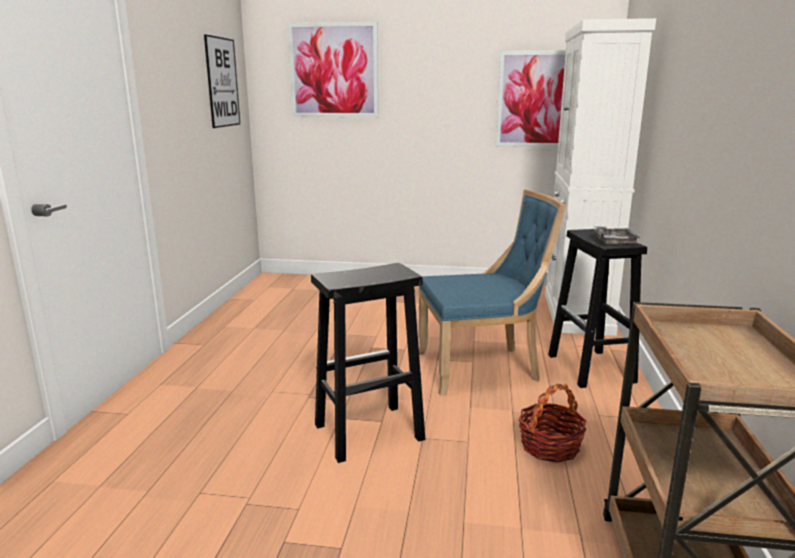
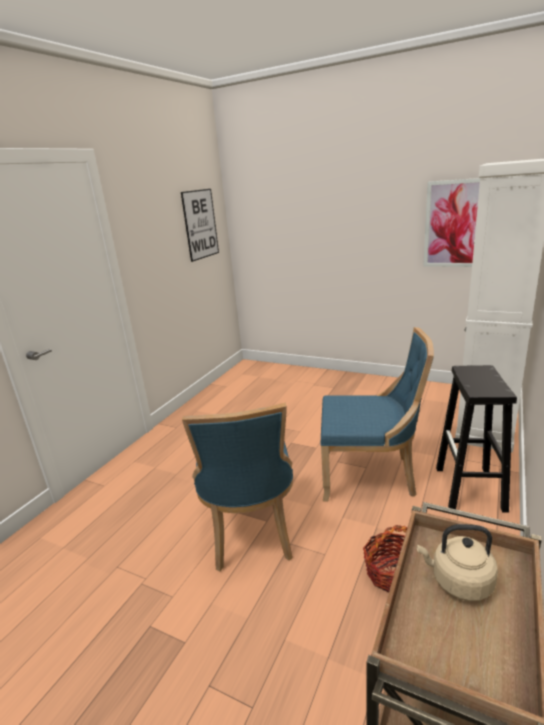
camera: 20 degrees right, 5 degrees up
(333, 70) = (288, 206): picture -> none
(367, 433) = (251, 531): black stool -> blue chair
(613, 241) = (486, 387): grey tray -> none
(710, 346) = (458, 582): none -> beige kettle

